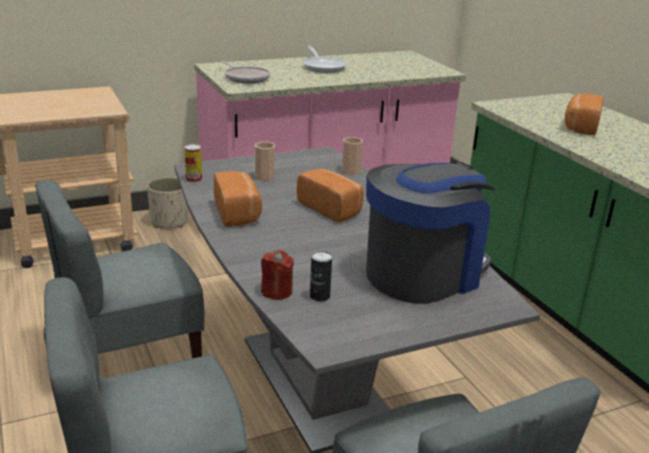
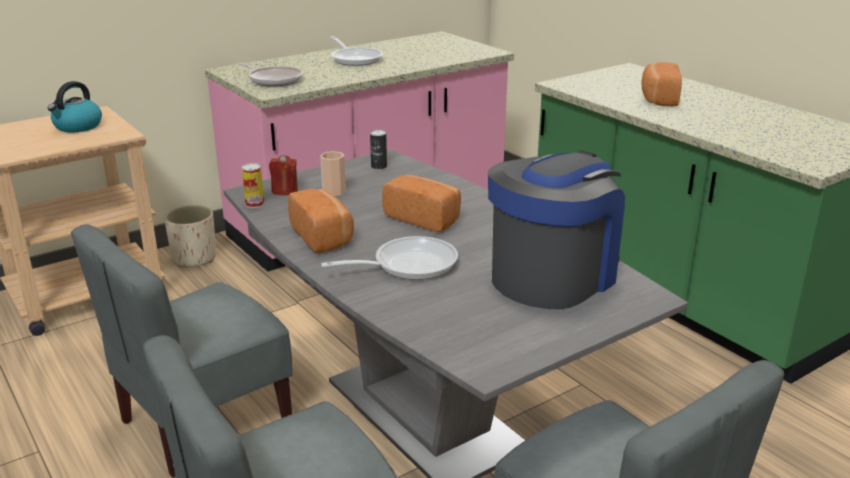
camera: 10 degrees left, 0 degrees up
(78, 100) = (77, 127): none -> kettle
(276, 291) = (406, 317): red candle -> red candle (284, 190)
(299, 246) = (407, 265): none -> frying pan
(319, 296) = (455, 316): can -> can (379, 166)
(351, 171) = (426, 174): cup -> none

